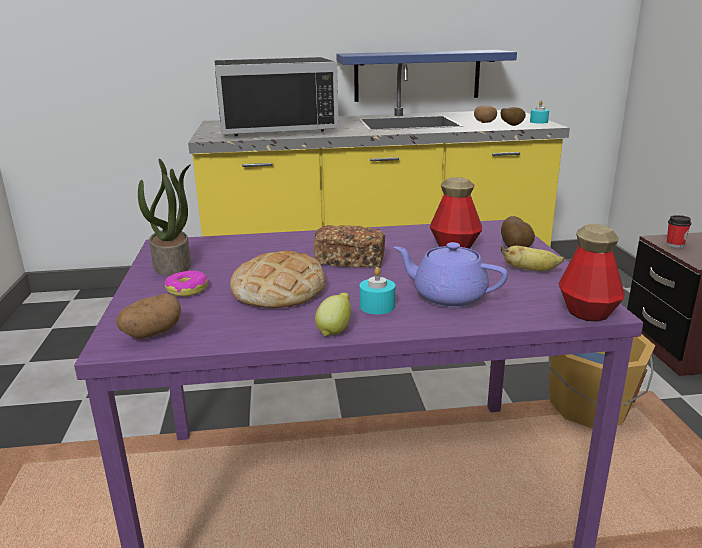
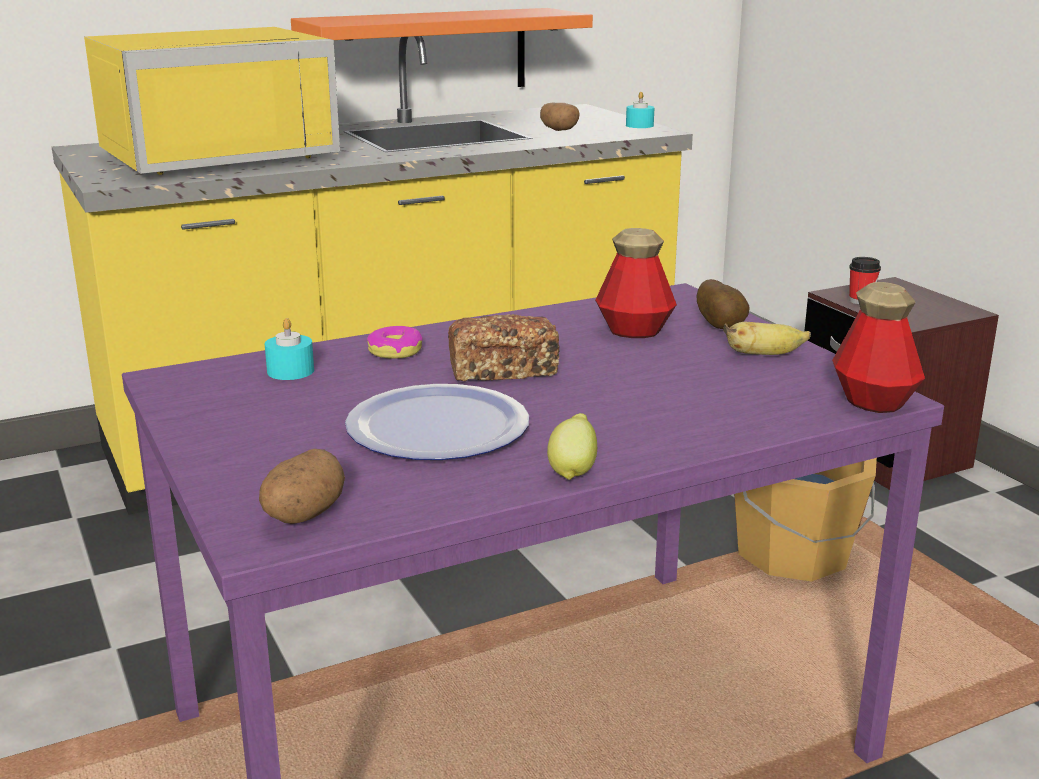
camera: 20 degrees left, 0 degrees up
(173, 265) = (222, 410): potted plant -> none
(187, 290) = (288, 444): donut -> donut (395, 351)
(276, 127) = (215, 153): black microwave -> yellow microwave
(279, 290) = (437, 427): bread -> plate
(377, 306) = (601, 430): turquoise candle -> turquoise candle (290, 371)
(417, 75) = (427, 53): blue shelf -> orange shelf
(448, 296) = (685, 404): purple teapot -> none
(511, 125) = (605, 134): potato -> none

